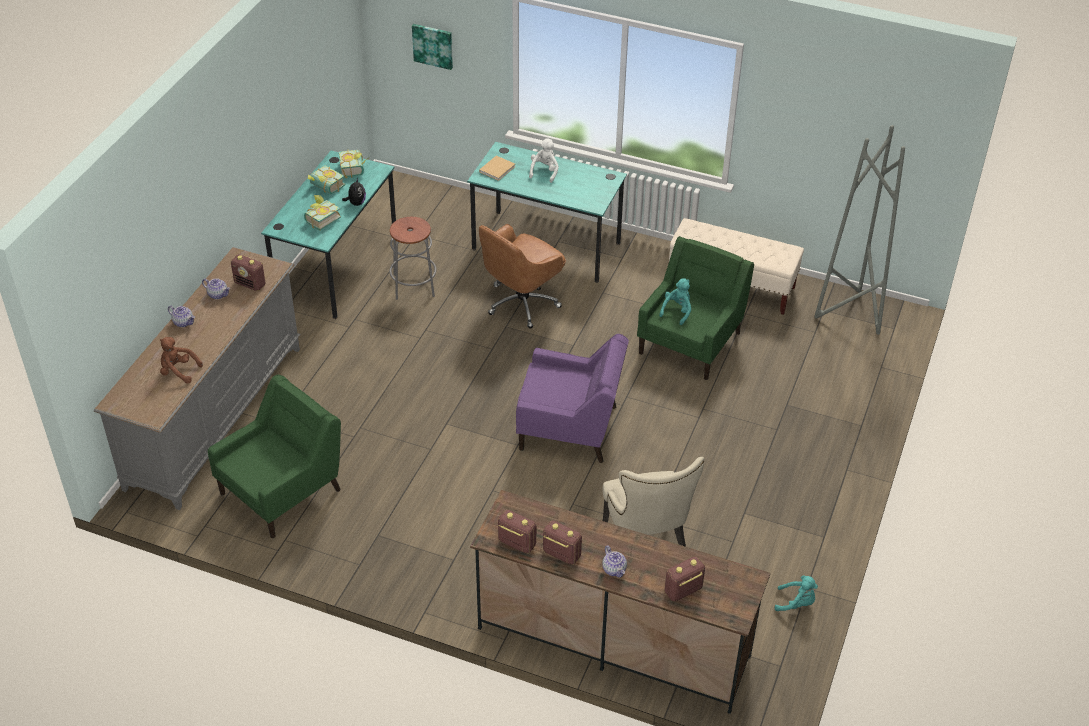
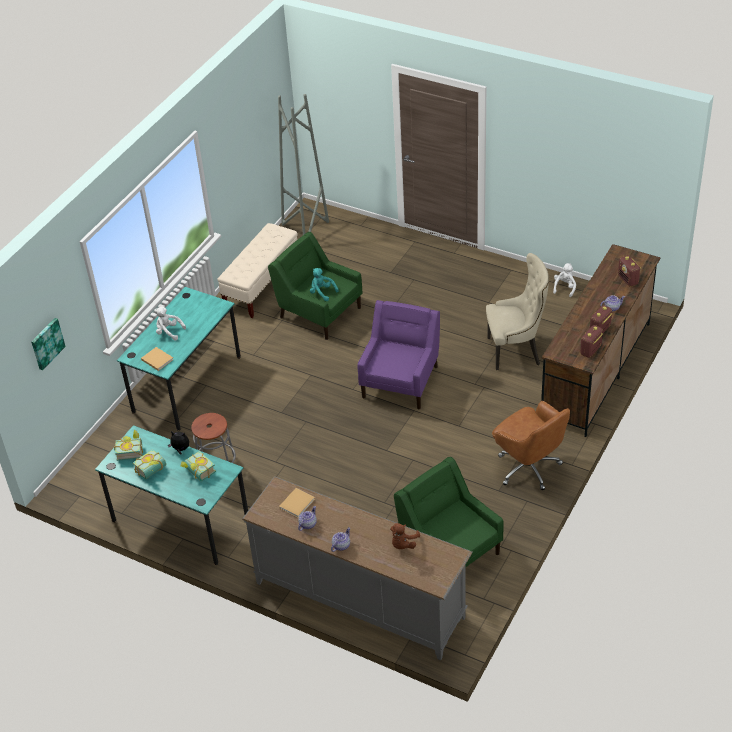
camera: 80 degrees left, 0 degrees up
(250, 284) = (297, 503): radio -> beige book
(521, 303) = (255, 402): brown office chair -> brown office chair (528, 468)
(796, 603) = (564, 288): turquoise plush toy -> white plush toy

